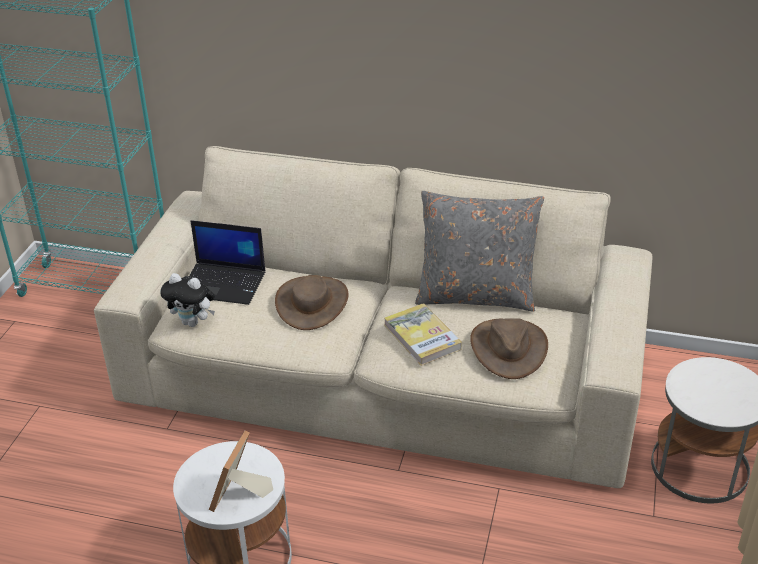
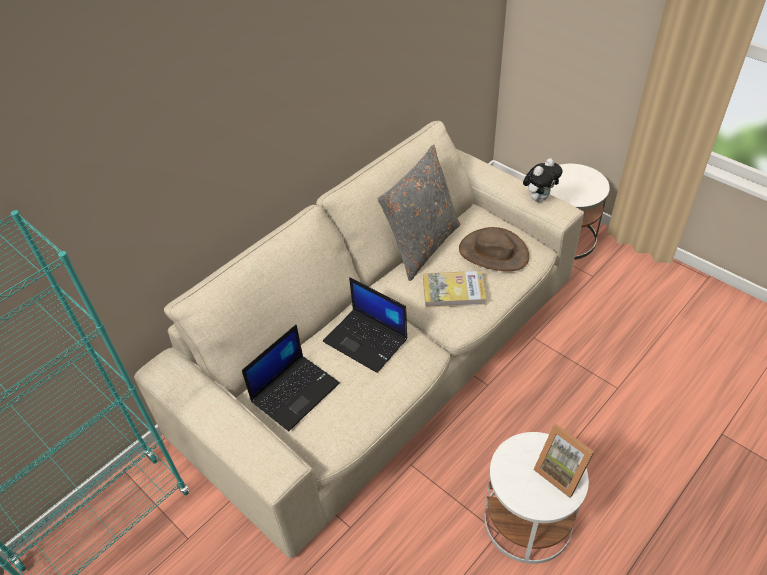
camera: 60 degrees left, 10 degrees up
(193, 322) = (332, 432): plush toy -> plush toy (539, 198)
(312, 303) = (367, 340): brown hat -> laptop

